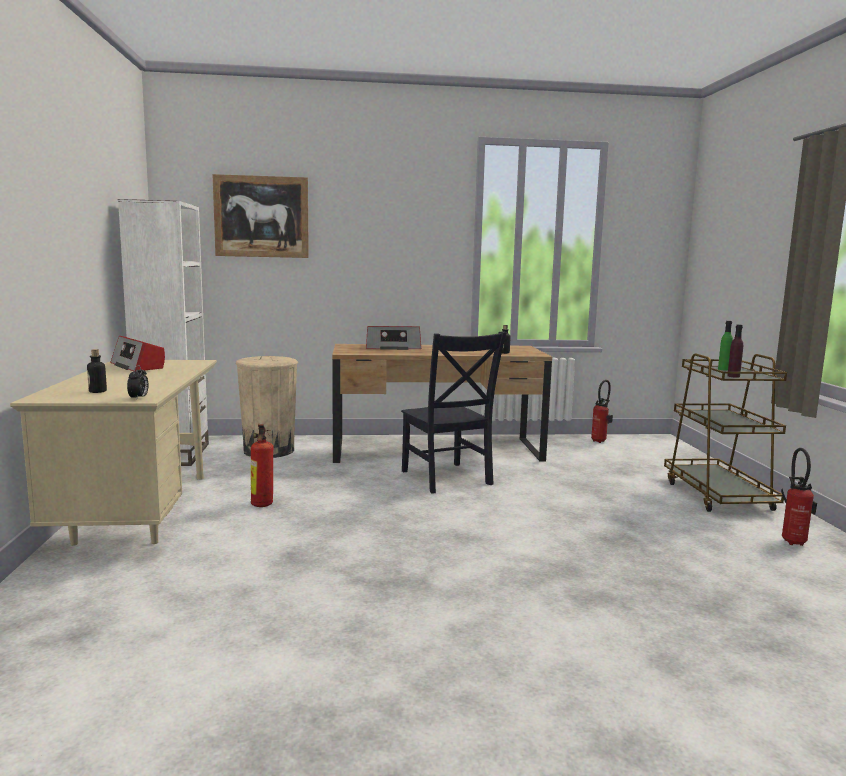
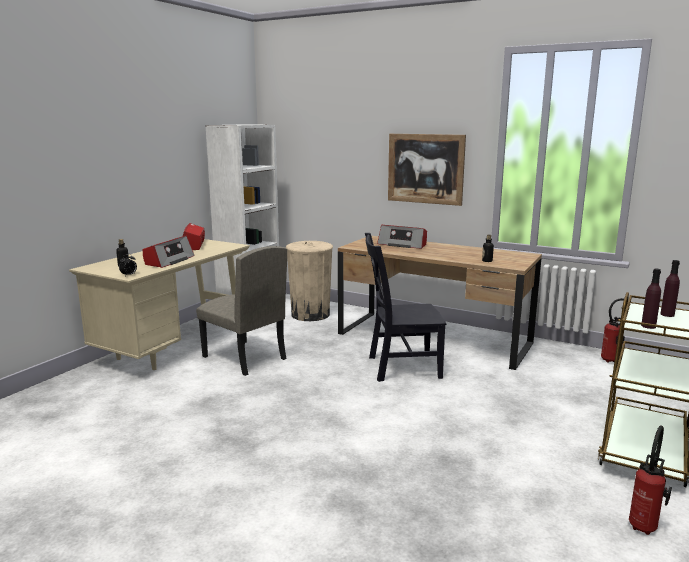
camera: 35 degrees right, 5 degrees up
(152, 381) = (169, 261): none -> radio
(261, 217) = (326, 129): picture -> picture (425, 168)
(261, 505) = (244, 358): fire extinguisher -> beige chair
(447, 479) = (400, 367): black chair -> black chair turned 75 degrees clockwise
(723, 369) = (667, 314): green bottle -> purple bottle

